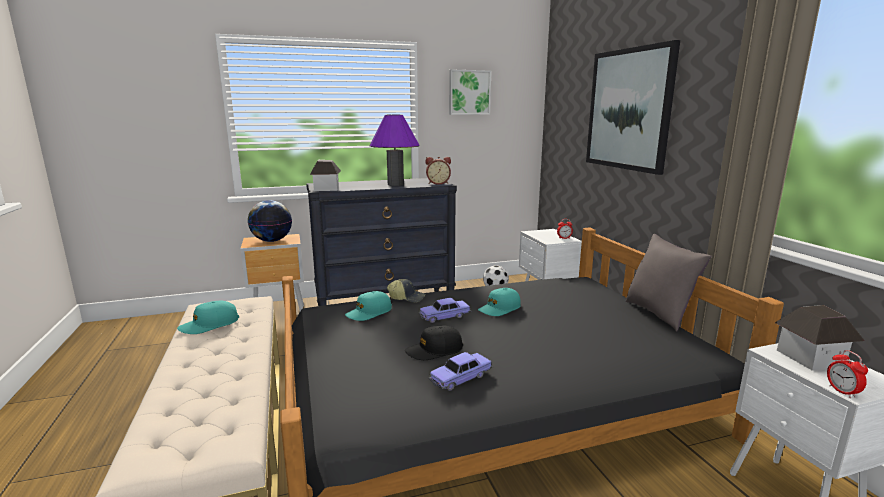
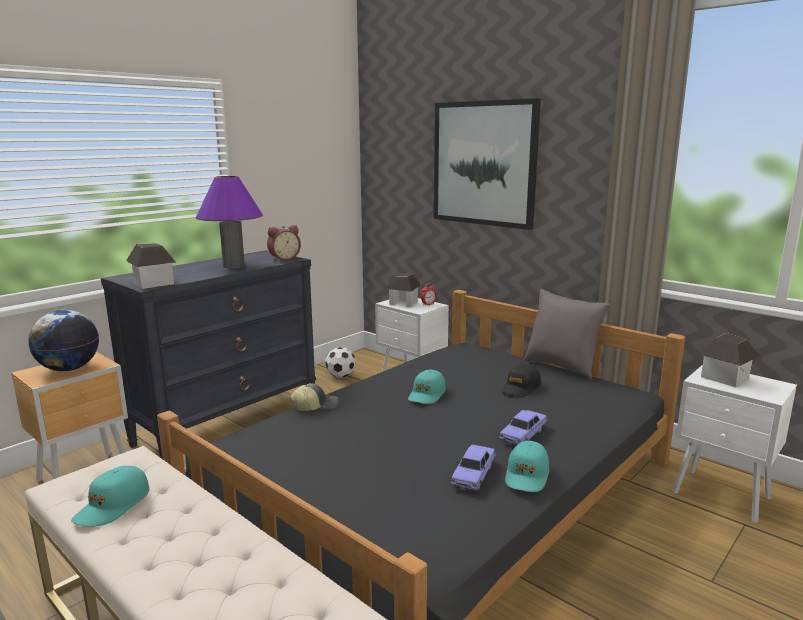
camera: 30 degrees left, 0 degrees up
(369, 313) = (293, 434): turquoise cap -> turquoise cap (527, 475)
(434, 350) = (416, 455): black cap -> black cap (520, 388)
(444, 316) = (382, 416): toy car -> toy car (523, 435)
(469, 92) = (284, 142): picture -> none
(544, 234) = (403, 303): none -> toy house
(842, 391) = (766, 398): alarm clock -> none

